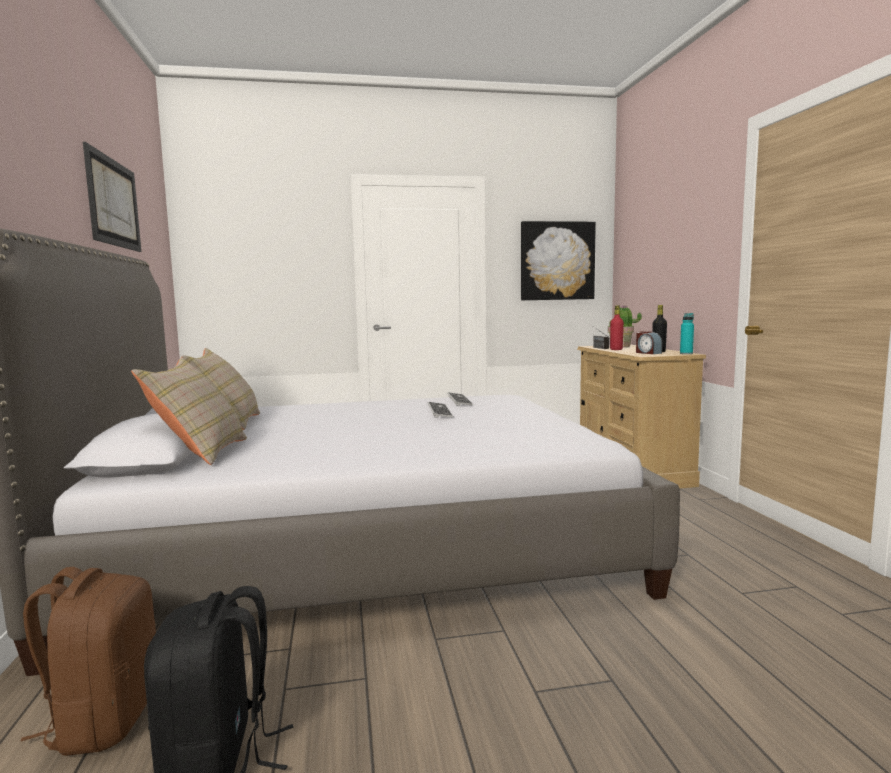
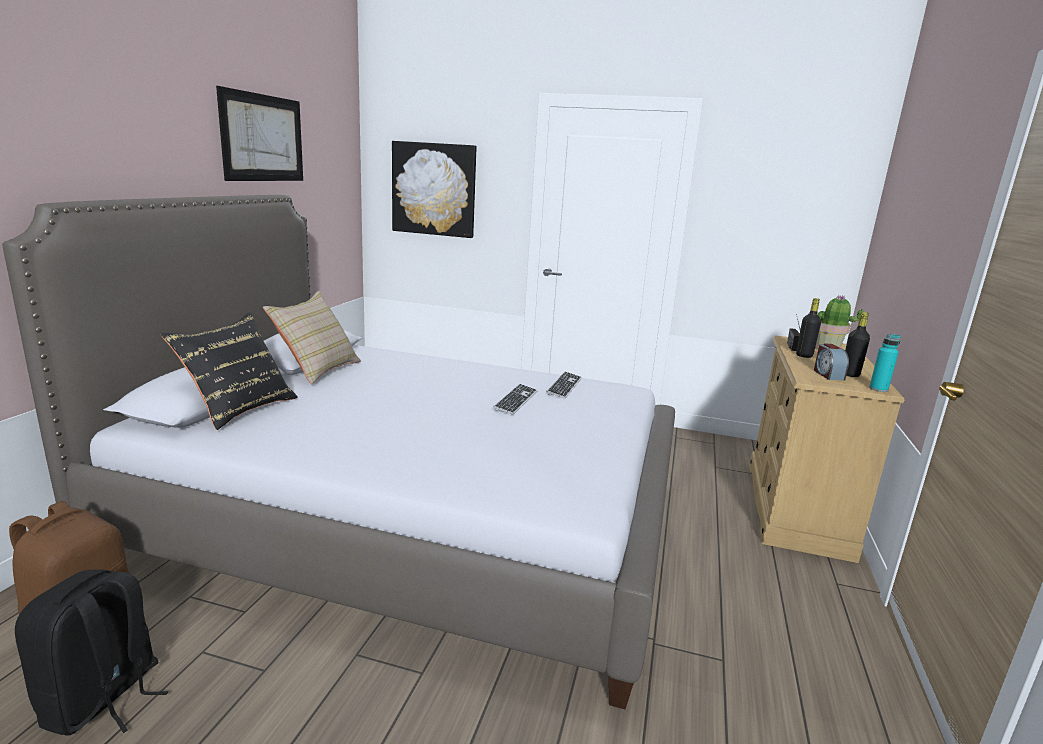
camera: 25 degrees right, 10 degrees up
(200, 453) = (239, 408): beige pillow -> black pillow
(557, 261) = (787, 215): picture -> picture (434, 189)
(616, 349) = (804, 355): red bottle -> black bottle

